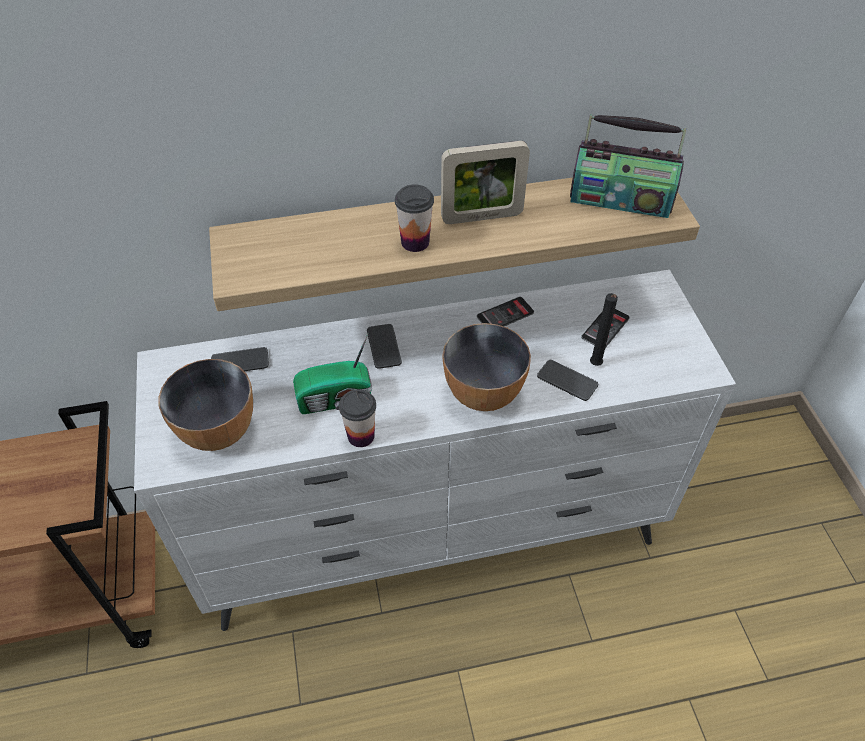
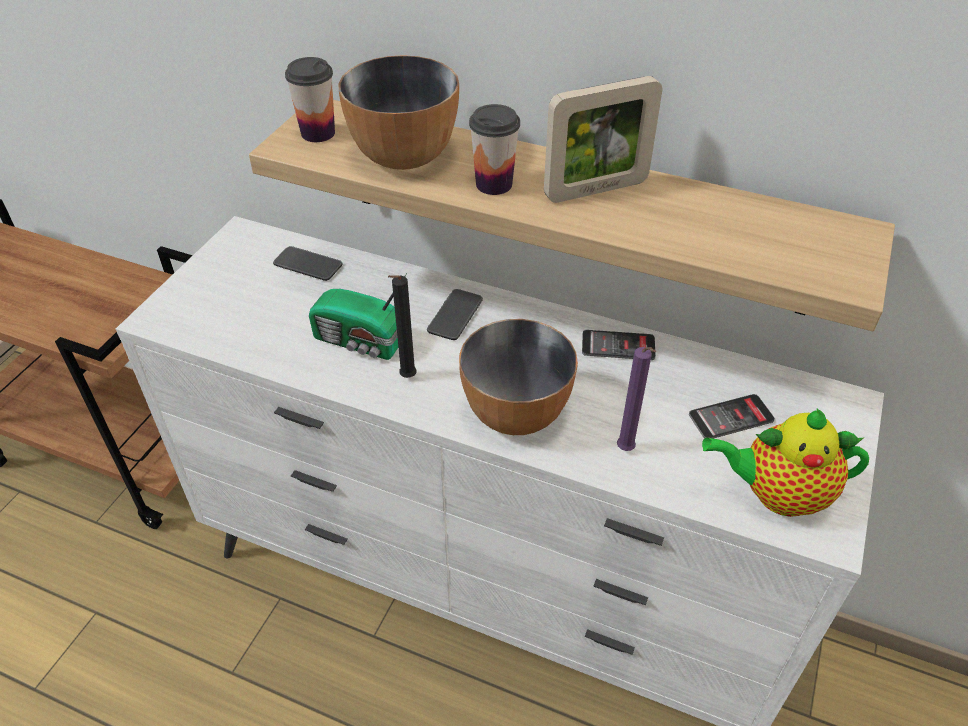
camera: 35 degrees right, 5 degrees down
(217, 430) = (230, 314): bowl -> bowl (404, 156)
(361, 436) = (349, 388): cup -> cup (318, 133)
(482, 217) = (596, 190): picture frame -> picture frame turned 45 degrees counterclockwise
(567, 381) = (626, 451): phone -> purple candle
(595, 366) = (678, 453): black candle -> black candle (406, 378)
(620, 199) = (795, 238): radio -> none
(664, 361) = (777, 494): none -> teapot

